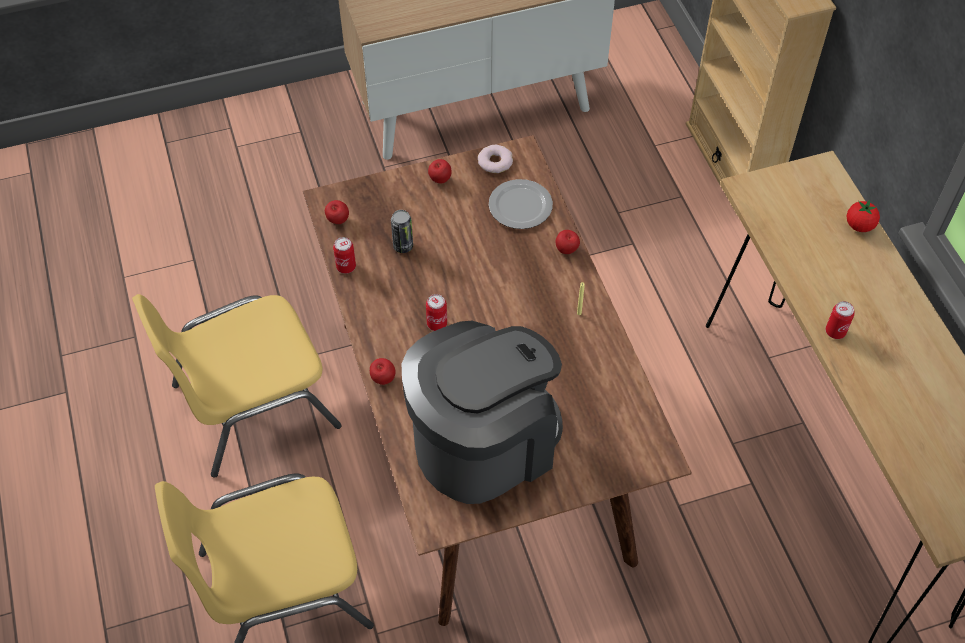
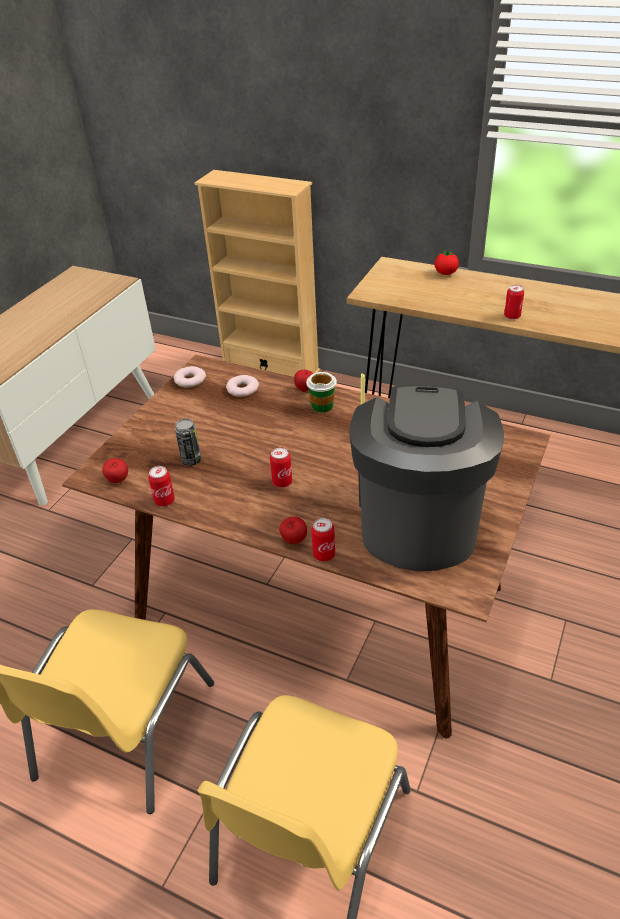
camera: 45 degrees left, 15 degrees down
(387, 408) = (324, 555): none -> can
(440, 180) = (164, 411): apple -> none
(521, 207) = (242, 389): plate -> donut
(557, 279) = (322, 406): none -> cup

